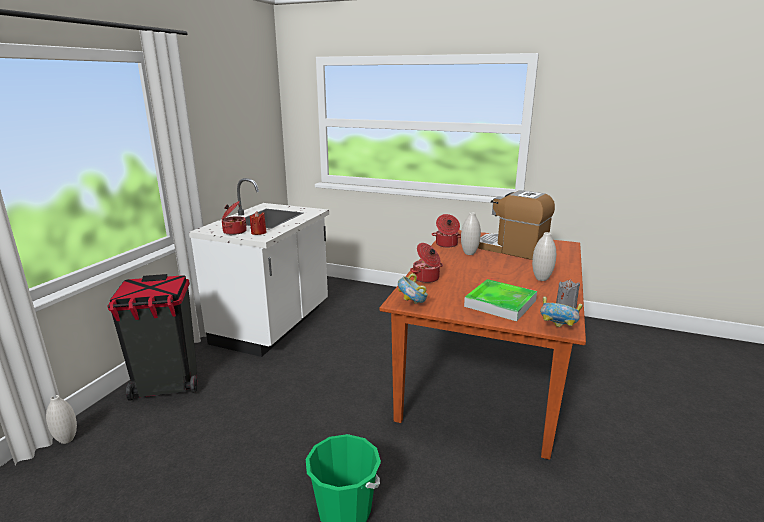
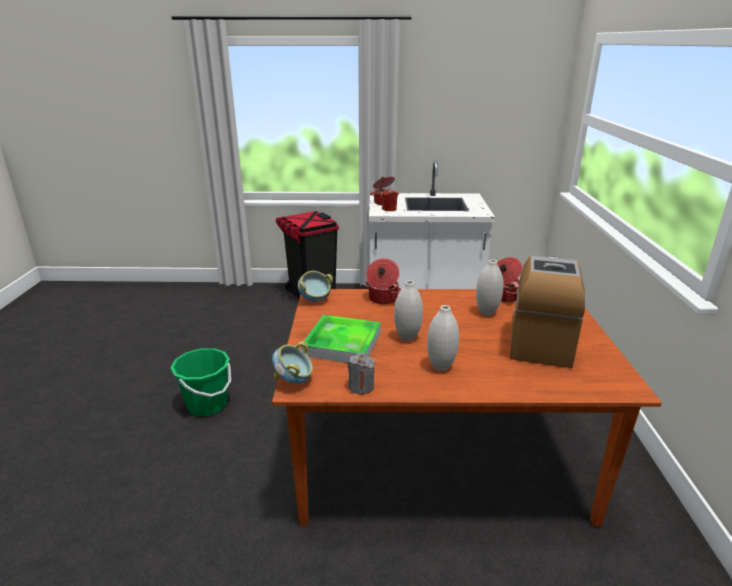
camera: 70 degrees right, 5 degrees up
(67, 439) = (247, 289): white vase -> white vase (407, 338)

